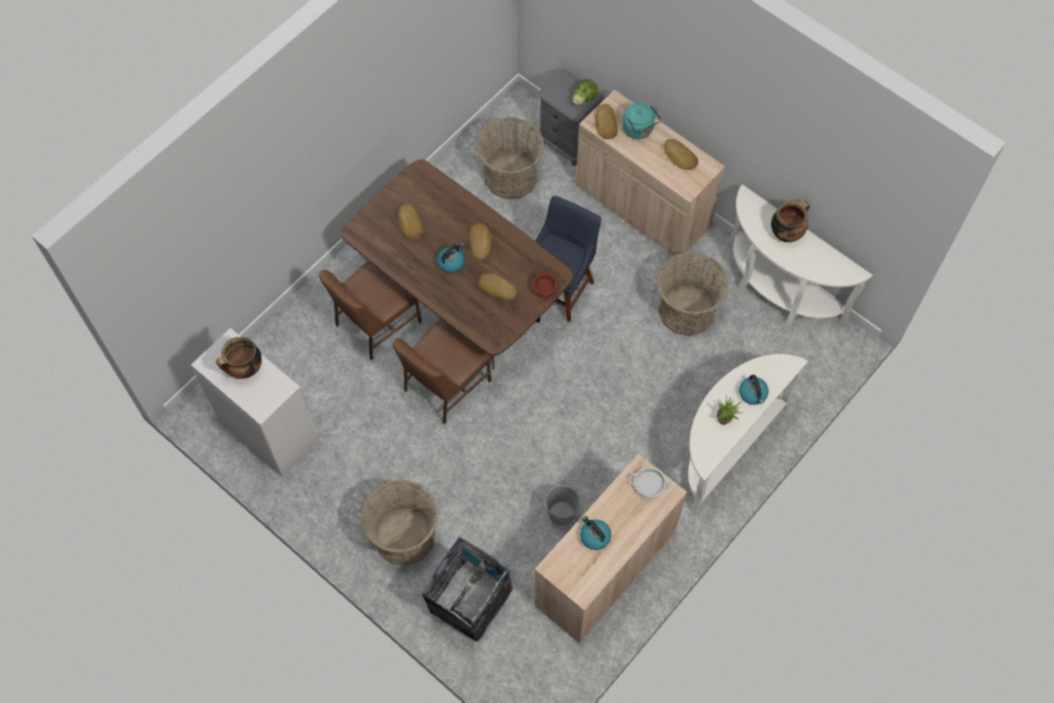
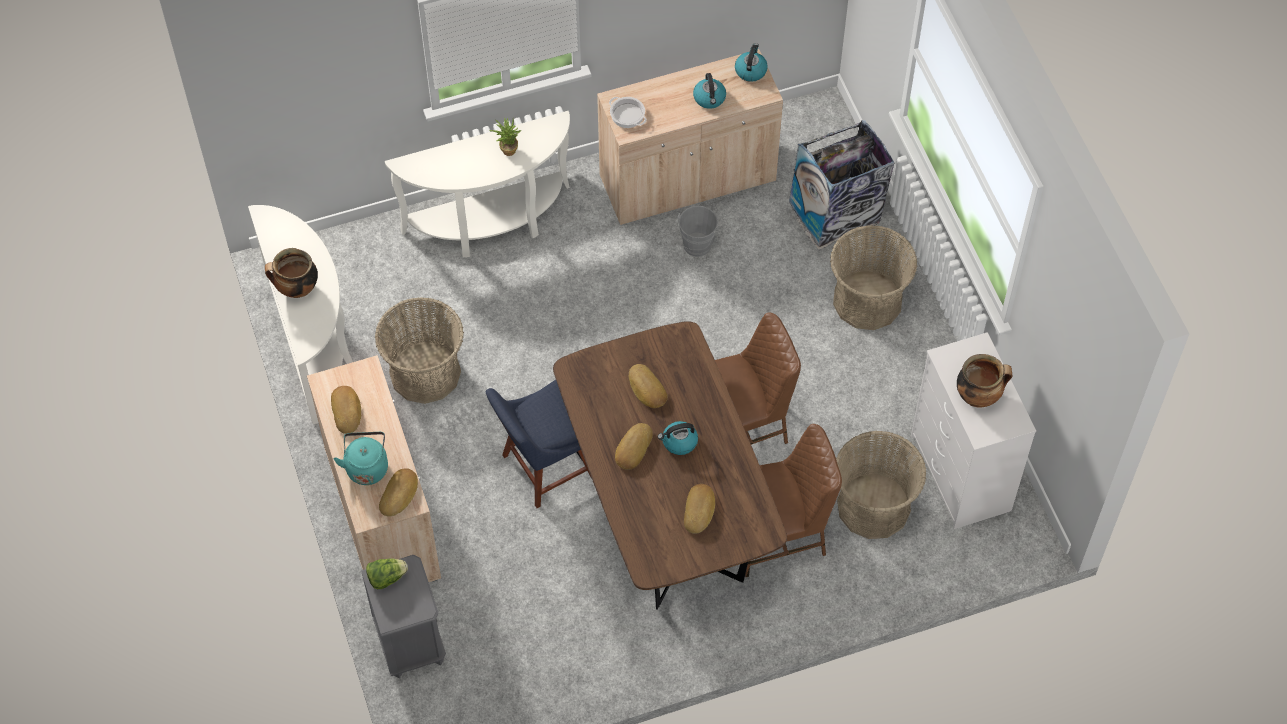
camera: 150 degrees left, 5 degrees down
(511, 176) = (509, 634): basket -> basket (873, 506)
(545, 289) = (595, 361): brown bowl -> none
(753, 394) = (462, 158): kettle -> kettle (750, 70)

